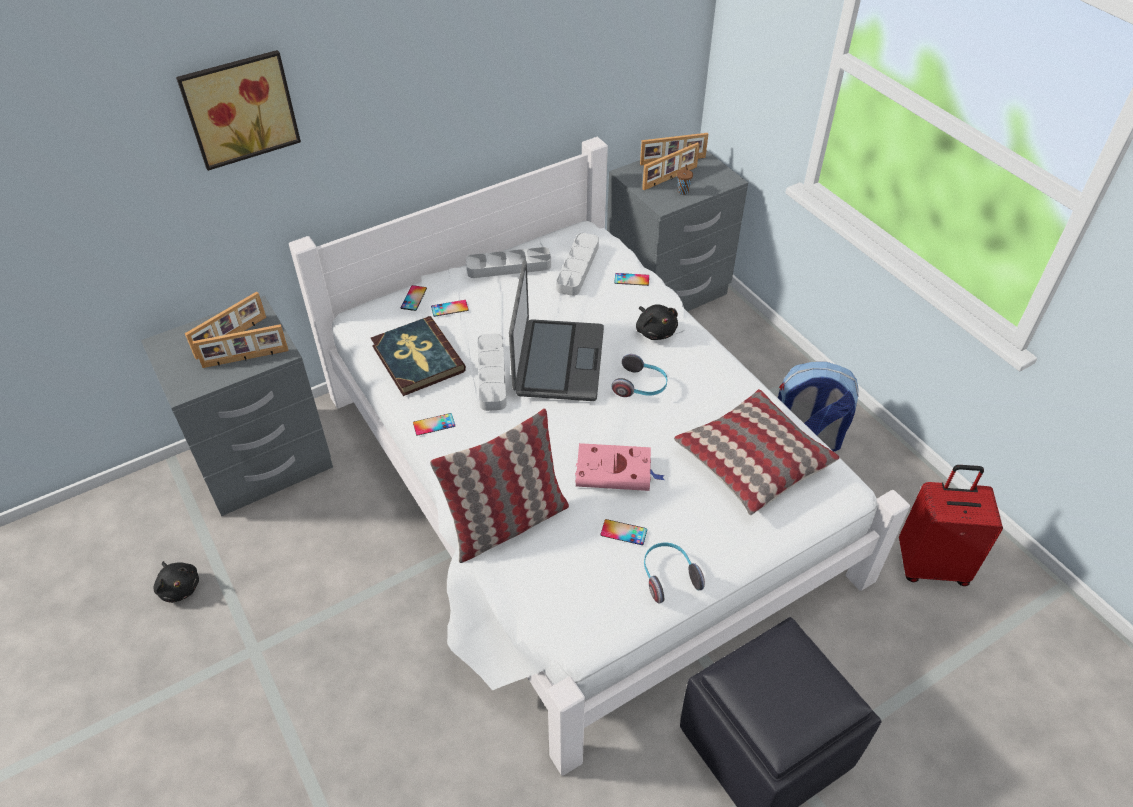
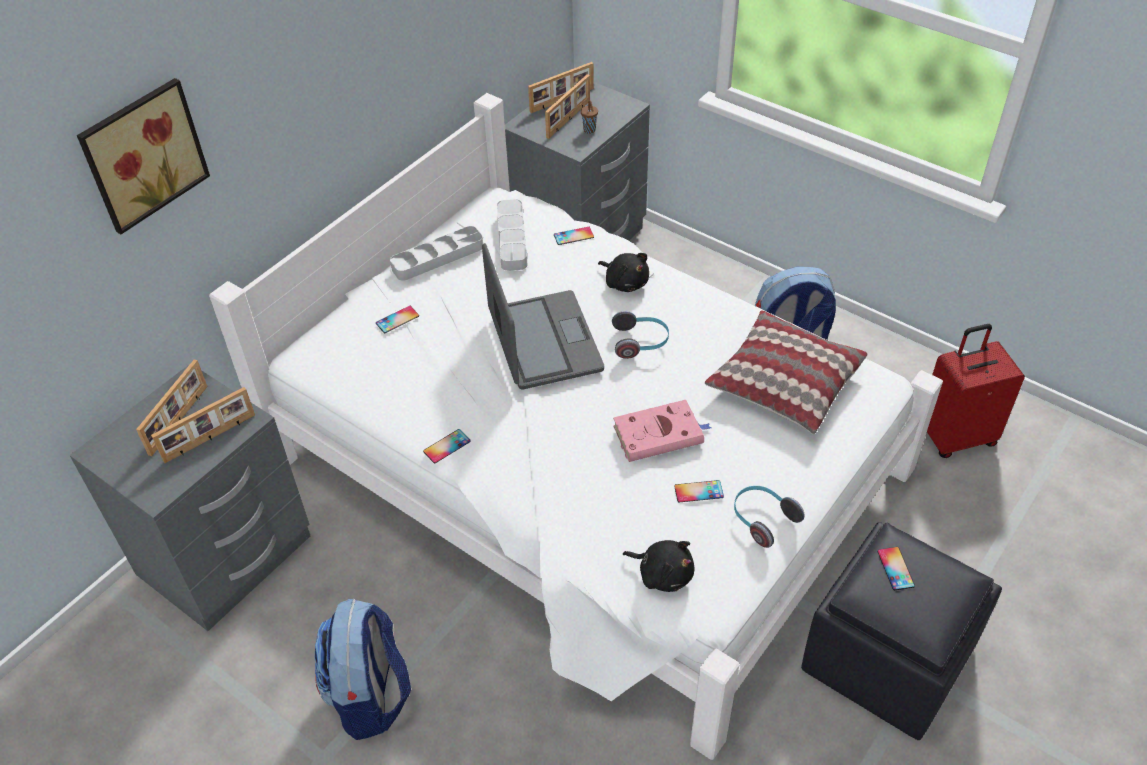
camera: 20 degrees left, 0 degrees up
(179, 587) = (200, 724): black plush toy -> black plush toy (663, 574)
(314, 613) = (370, 696): none -> backpack
(413, 298) = (350, 320): phone -> phone (895, 568)
(417, 359) = (391, 383): book -> none
(492, 375) = (482, 376): grey tray -> none
(507, 523) = (577, 521): pillow -> none

